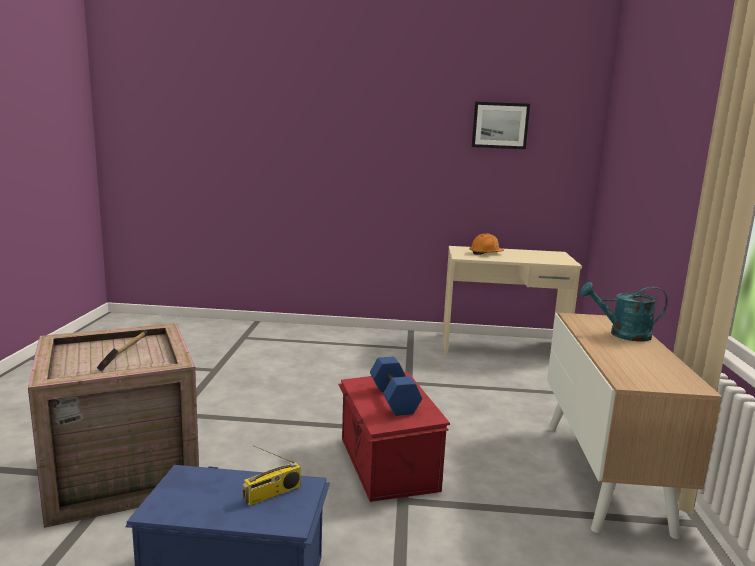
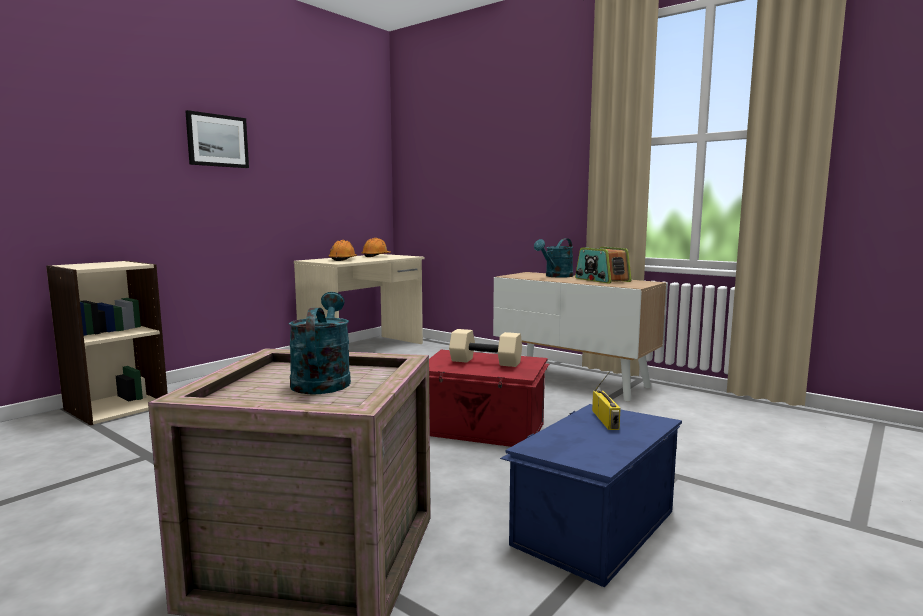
camera: 55 degrees left, 5 degrees down
(124, 357) = (322, 380): hammer -> turquoise watering can
(272, 330) = (116, 407): none -> beige bookcase
(395, 399) = (486, 362): blue dumbbell -> beige dumbbell
(500, 125) = (320, 137): picture -> picture (217, 140)
(538, 254) = (376, 256): none -> orange hard hat
(645, 359) = (601, 280): none -> radio

